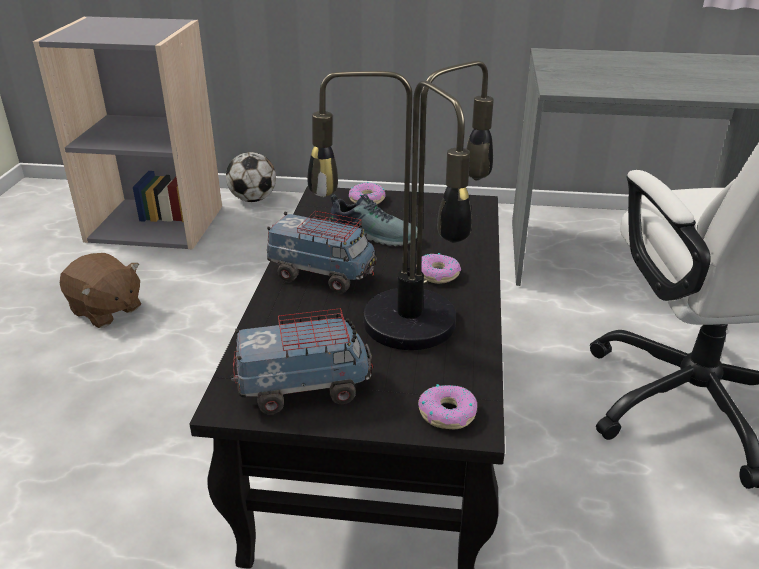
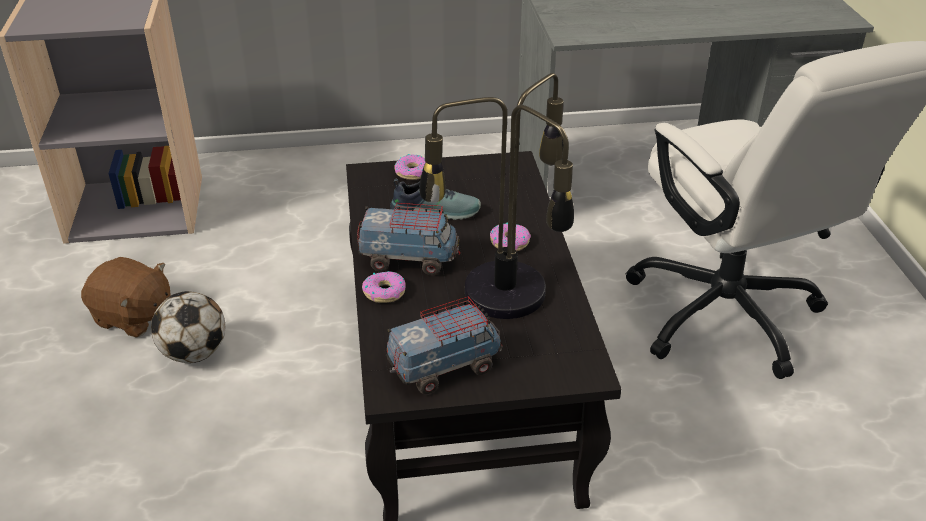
camera: 15 degrees left, 5 degrees up
(253, 199) = (233, 163): football -> football (194, 353)
(447, 413) = (567, 366): donut -> donut (384, 292)

